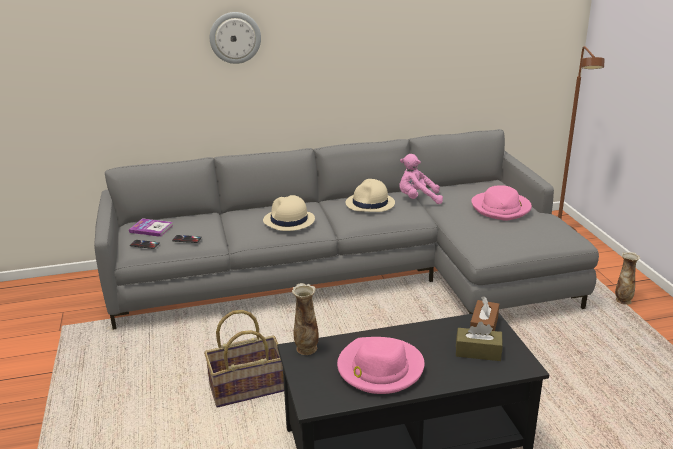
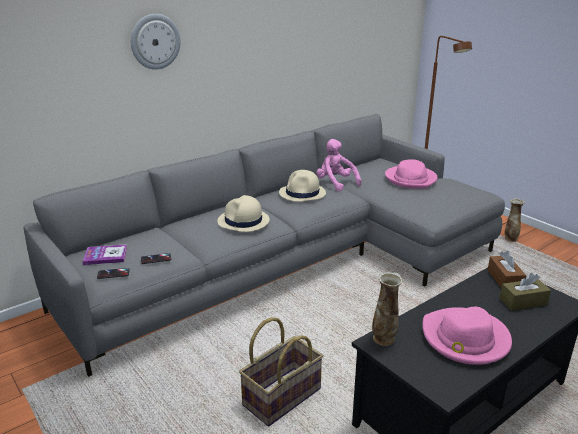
camera: 25 degrees left, 0 degrees up
(417, 199) = (335, 183): pink plush toy -> pink plush toy turned 75 degrees clockwise

